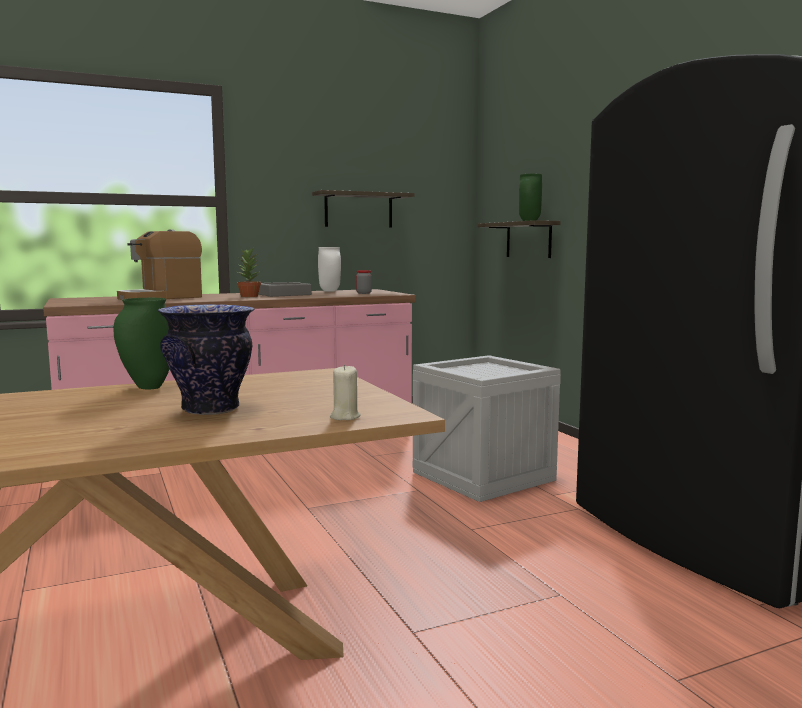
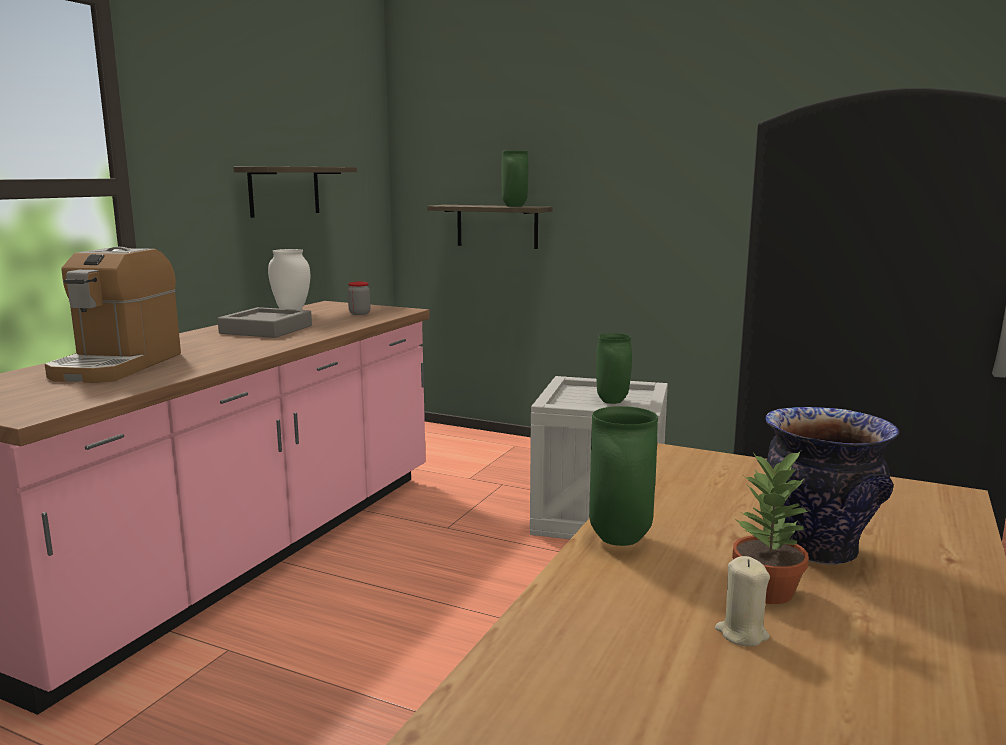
camera: 40 degrees left, 5 degrees up
(249, 296) = (242, 341): potted plant -> potted plant (768, 591)
(344, 417) = (936, 515): beige candle -> beige candle (741, 633)
(486, 373) = (611, 401): none -> green vase

